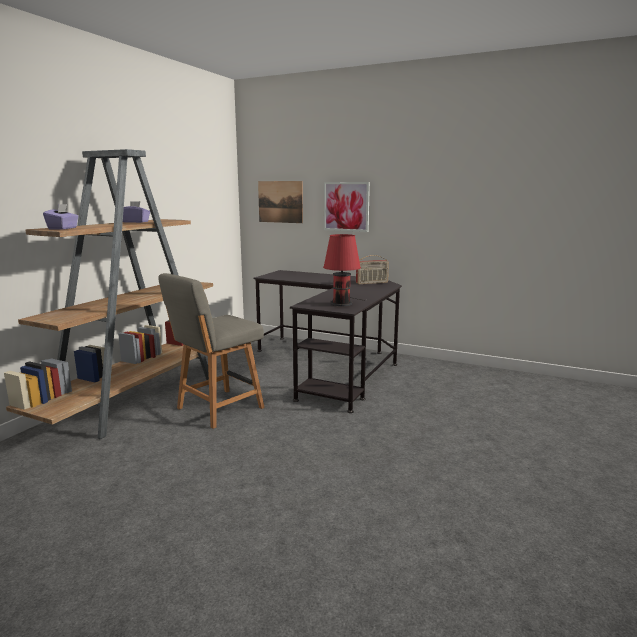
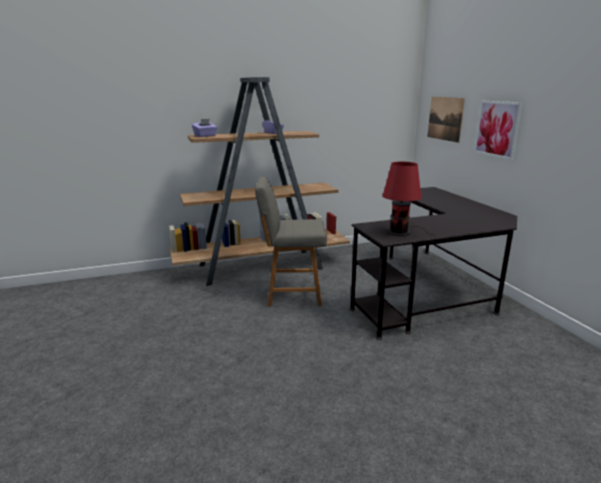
camera: 45 degrees right, 5 degrees up
(372, 283) = (488, 218): radio -> none

